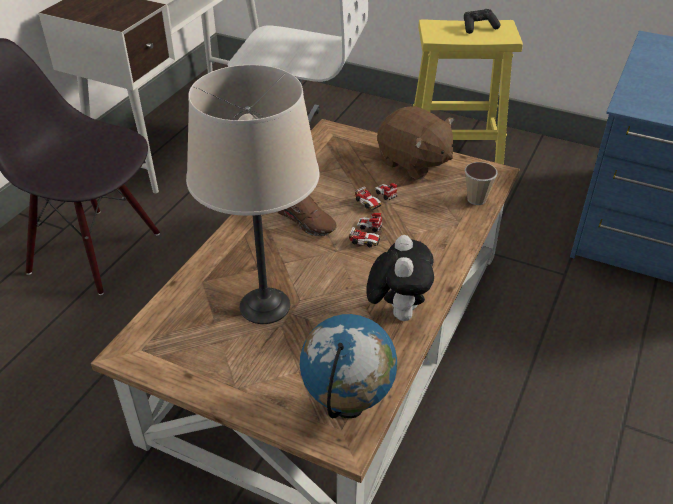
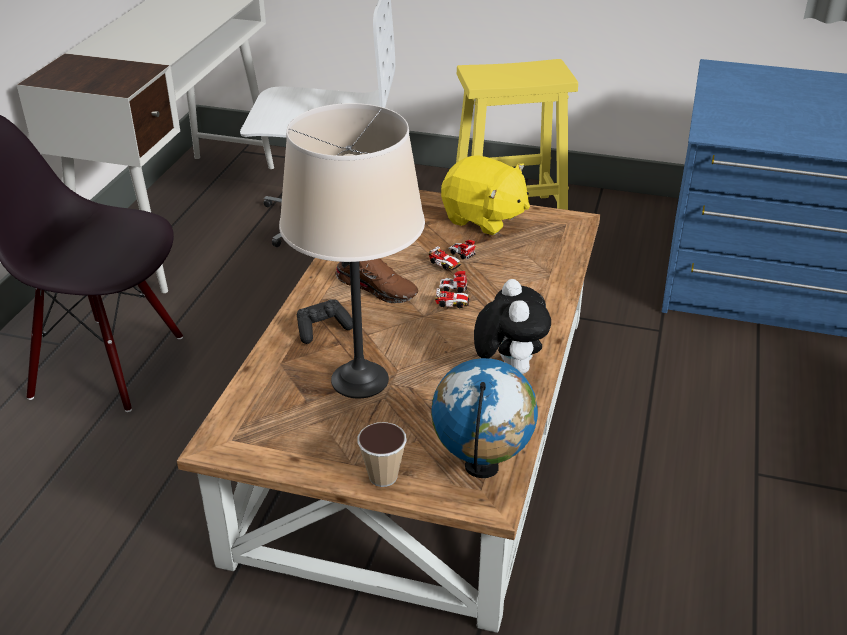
camera: 10 degrees left, 5 degrees down
(414, 162) = (483, 218): brown plush toy -> yellow plush toy
(476, 199) = (562, 249): cup -> cup (383, 476)
(478, 27) = (525, 69): black game controller -> black game controller (322, 329)

